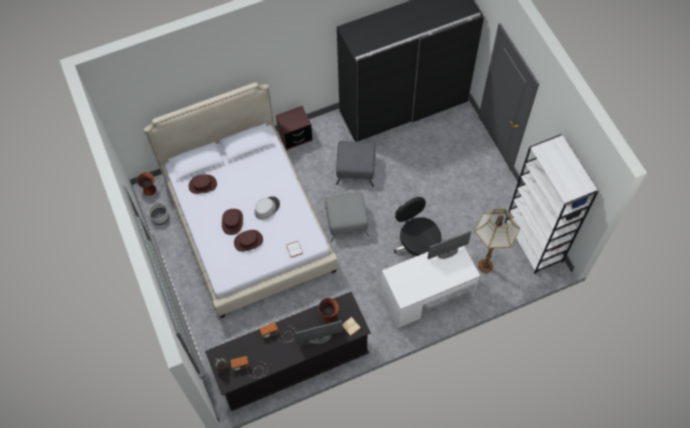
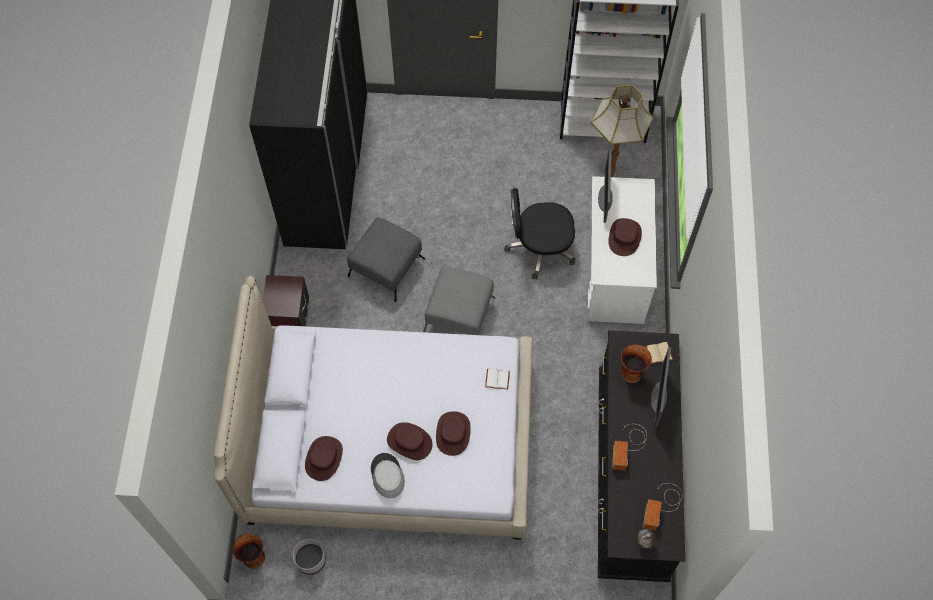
camera: 65 degrees left, 0 degrees up
(267, 208) = (412, 387): grey hat -> grey hat (387, 476)
(426, 275) = (624, 237): none -> brown hat

